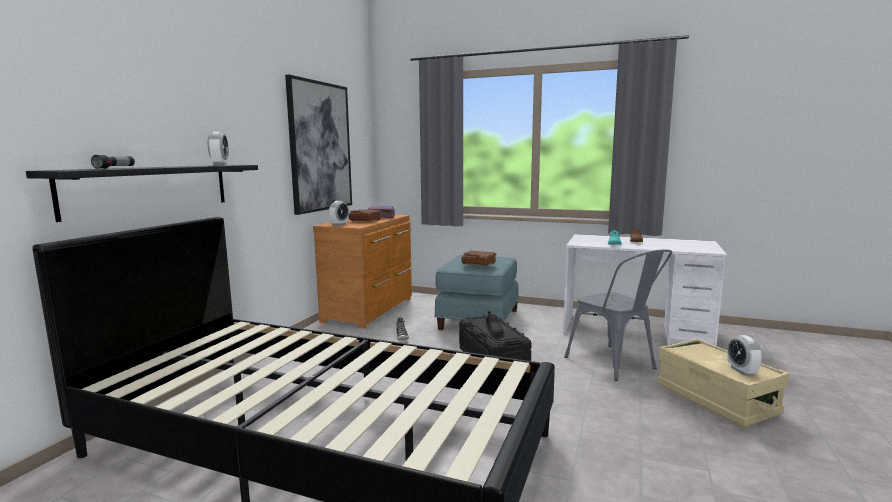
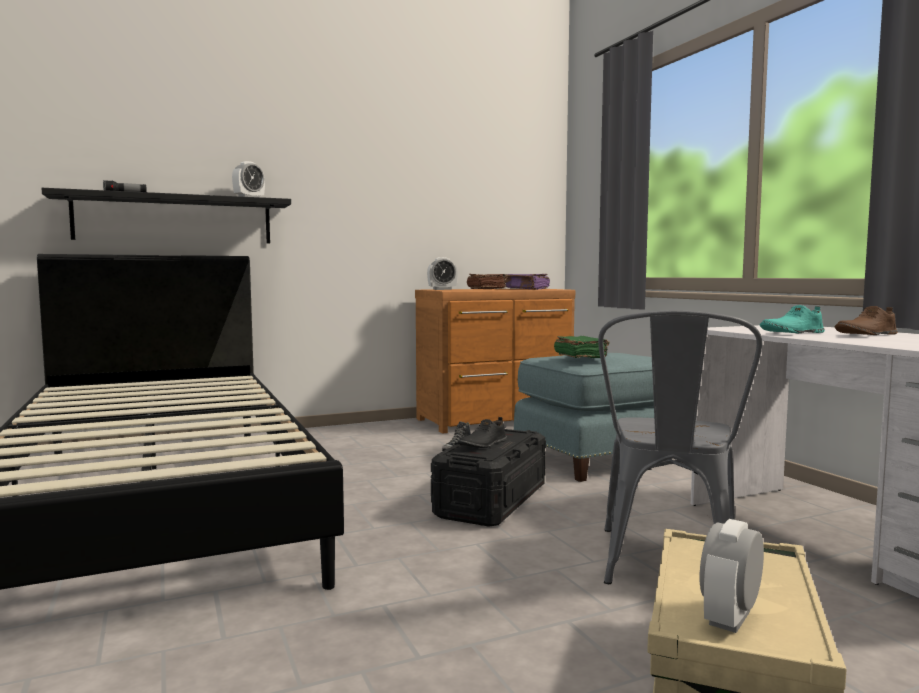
camera: 45 degrees right, 5 degrees down
(320, 147) = (444, 189): picture -> none
(478, 264) = (580, 357): brown book -> green book

